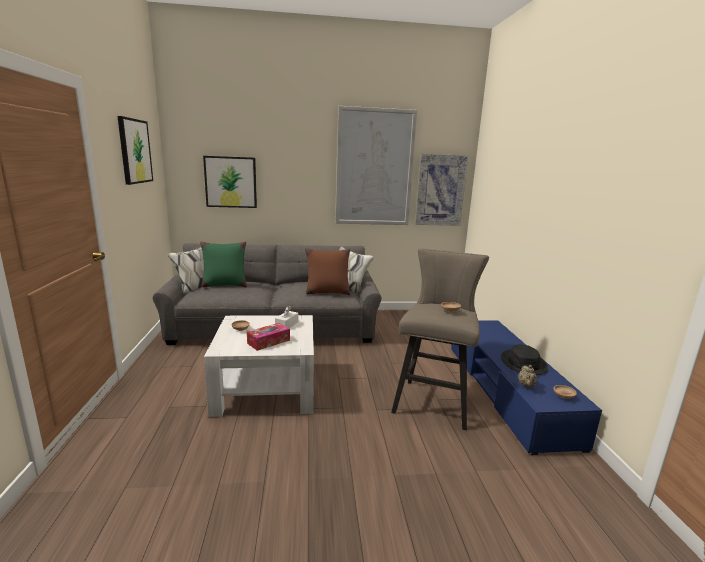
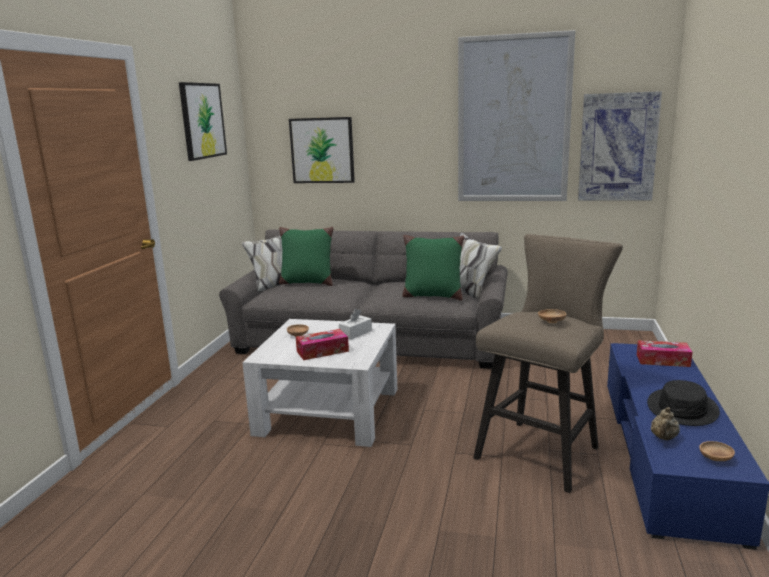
camera: 20 degrees right, 0 degrees up
(327, 292) = (432, 296): brown pillow -> green pillow
(492, 330) = (662, 360): none -> tissue box

